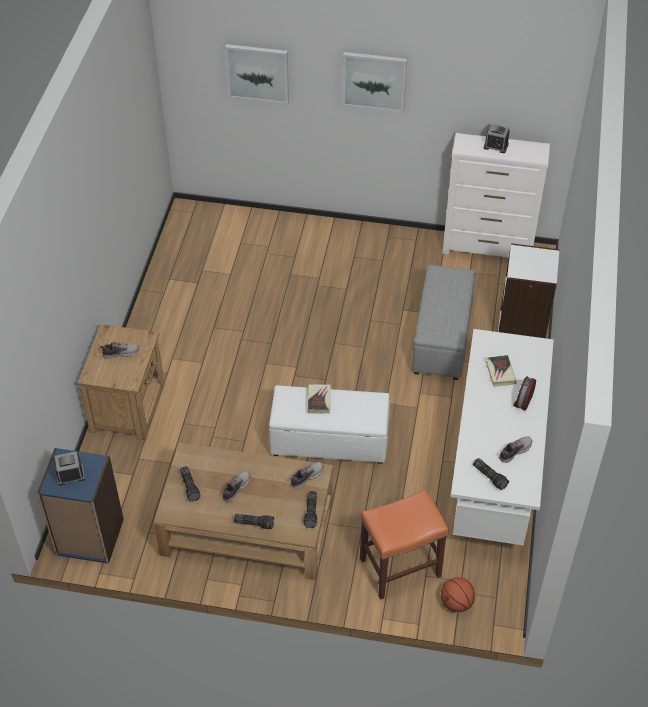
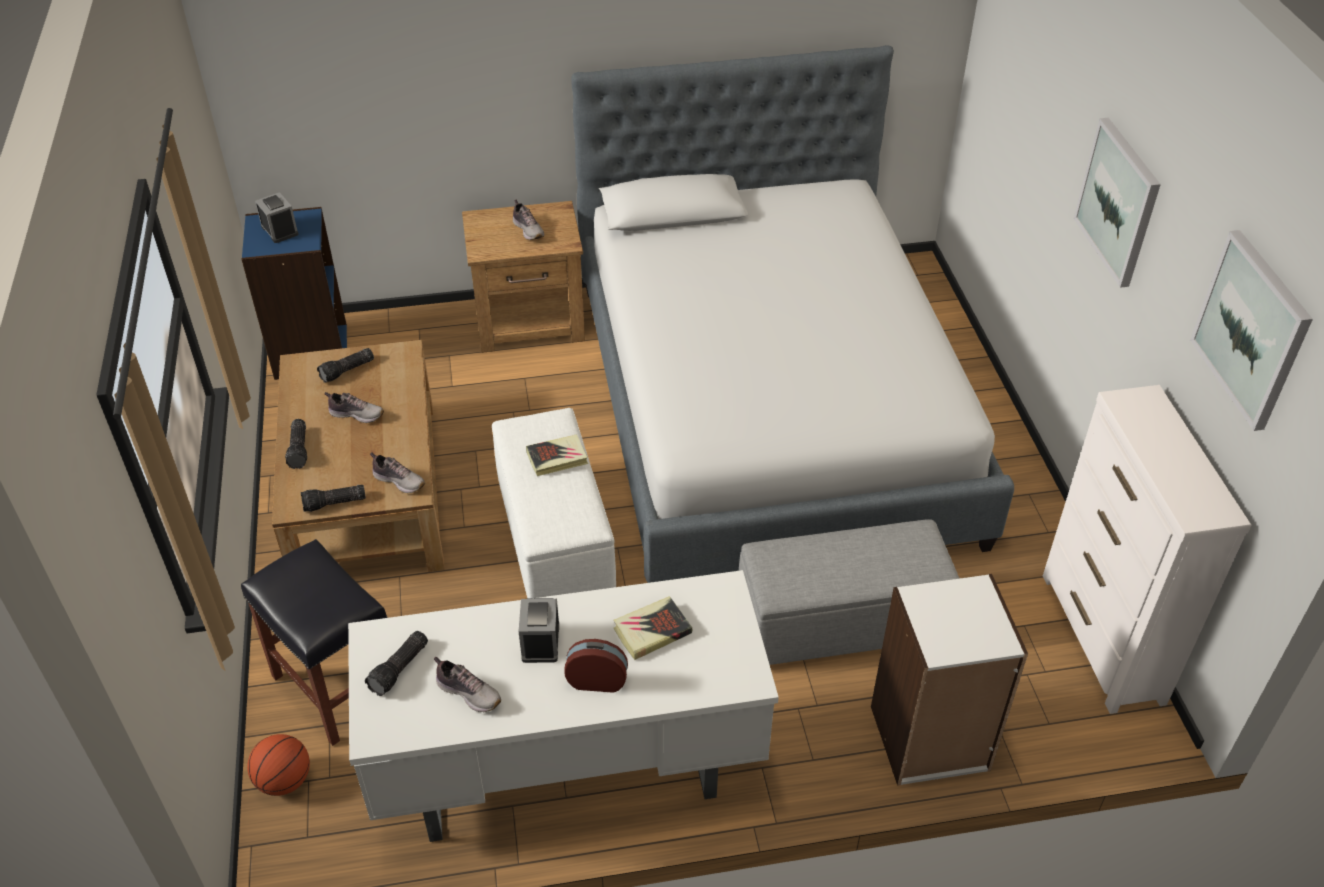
camera: 70 degrees right, 5 degrees down
(258, 73) = (1032, 96): picture -> picture (1252, 329)
(272, 315) = (769, 408): none -> bed
(399, 568) = (336, 686): orange stool -> black stool
(496, 146) = (1170, 445): alarm clock -> alarm clock (540, 642)

